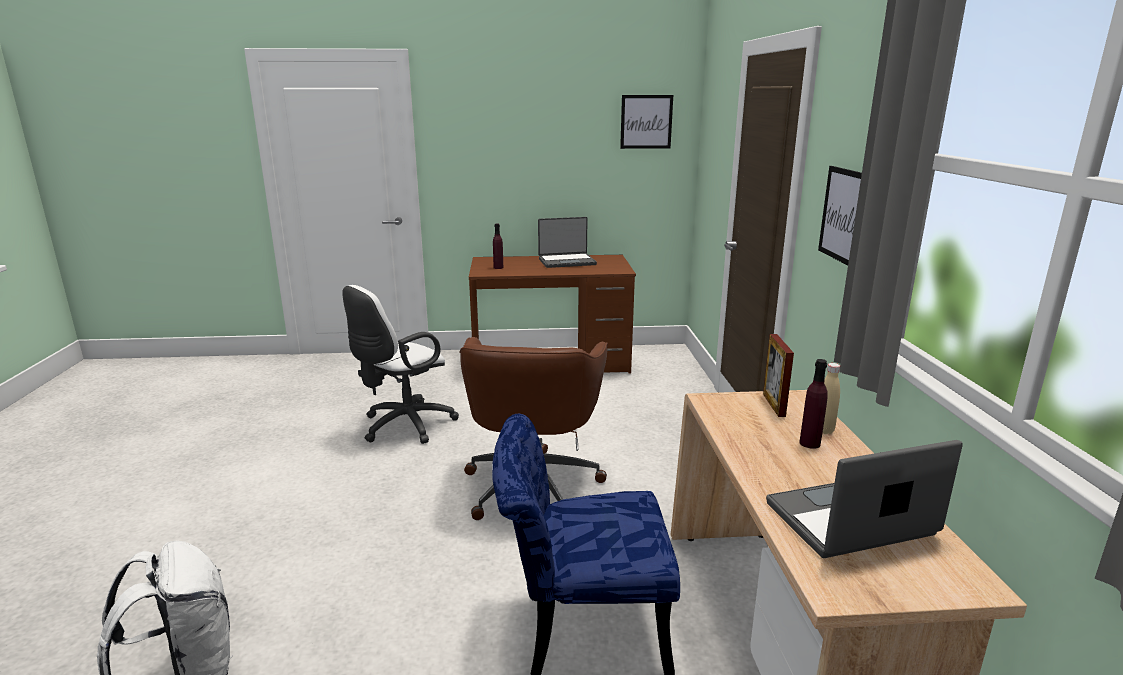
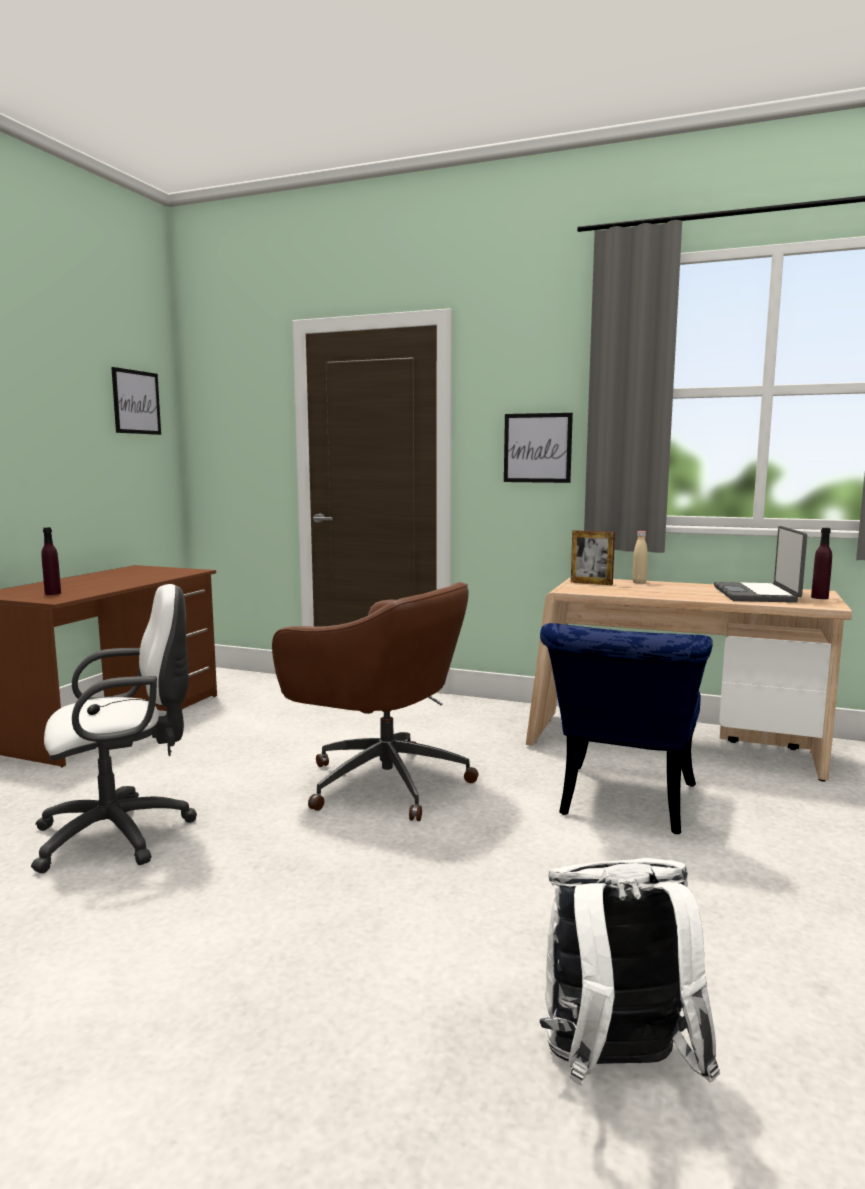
camera: 65 degrees left, 10 degrees down
(403, 426) = (122, 834): white office chair -> white office chair turned 90 degrees counterclockwise
(566, 261) = (108, 577): laptop -> none
(809, 443) = (656, 586): purple bottle -> purple bottle (819, 597)

